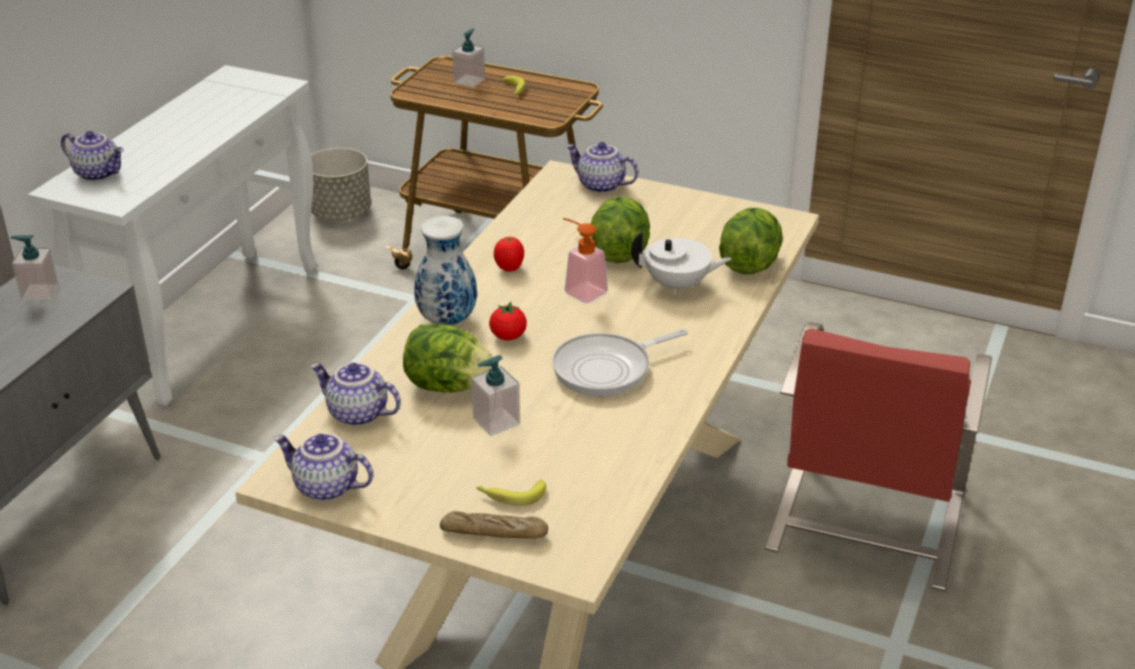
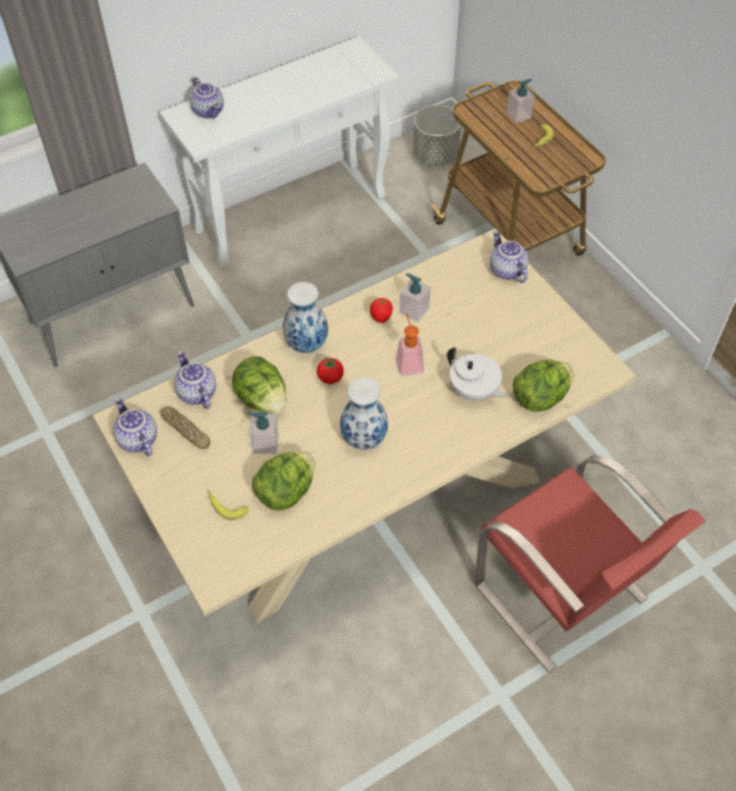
camera: 35 degrees right, 20 degrees up
(39, 292) = (126, 190): soap dispenser -> soap dispenser (414, 311)
(494, 533) = (193, 528): bread -> bread (186, 430)
(607, 369) = (365, 439): frying pan -> vase
(619, 252) = (463, 340): lettuce -> lettuce (285, 492)
(864, 524) = (562, 595): red chair -> red chair turned 90 degrees counterclockwise

